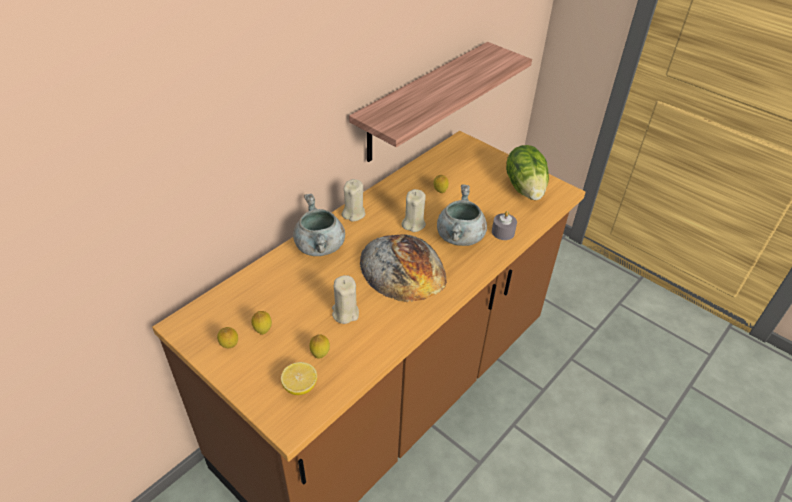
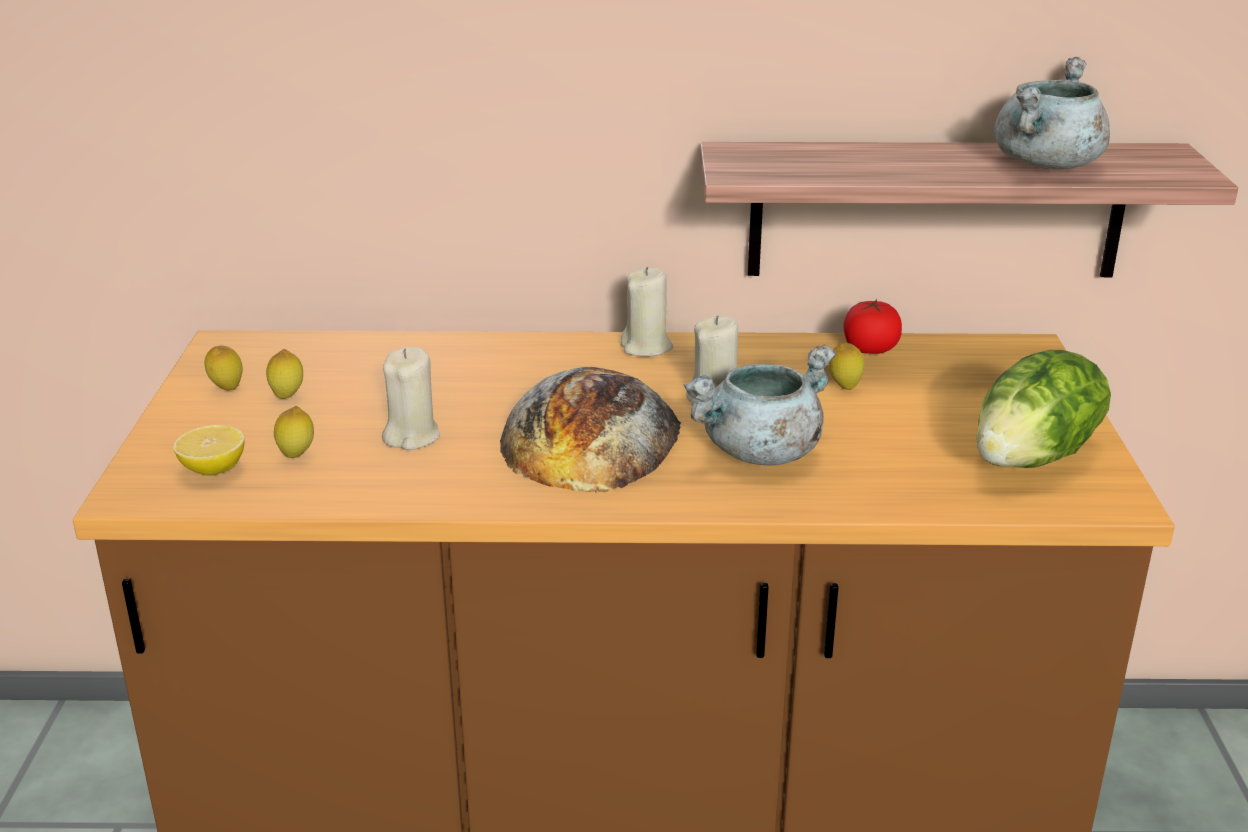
camera: 50 degrees right, 15 degrees down
(320, 247) = (525, 357): grey cooking pot -> grey cooking pot (1047, 165)
(422, 170) = (870, 350): none -> tomato
(503, 232) = (855, 486): grey candle -> none

